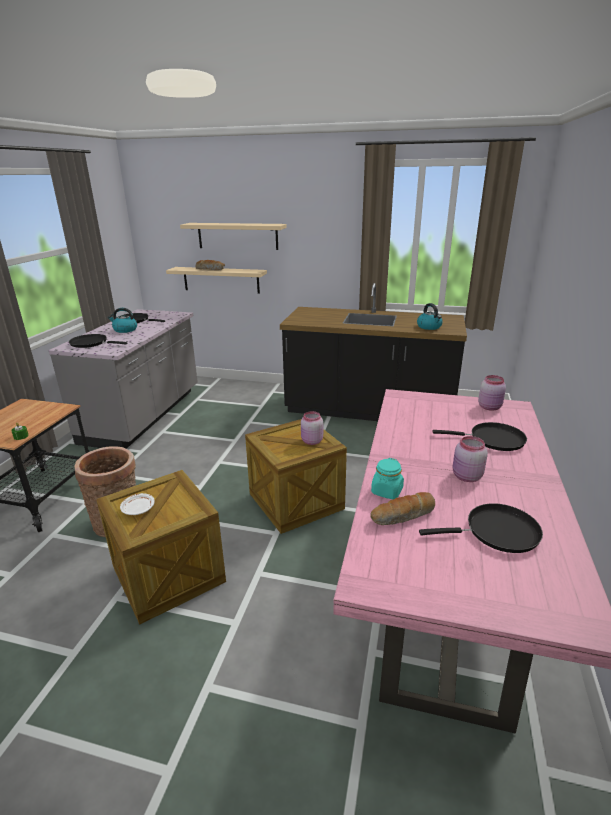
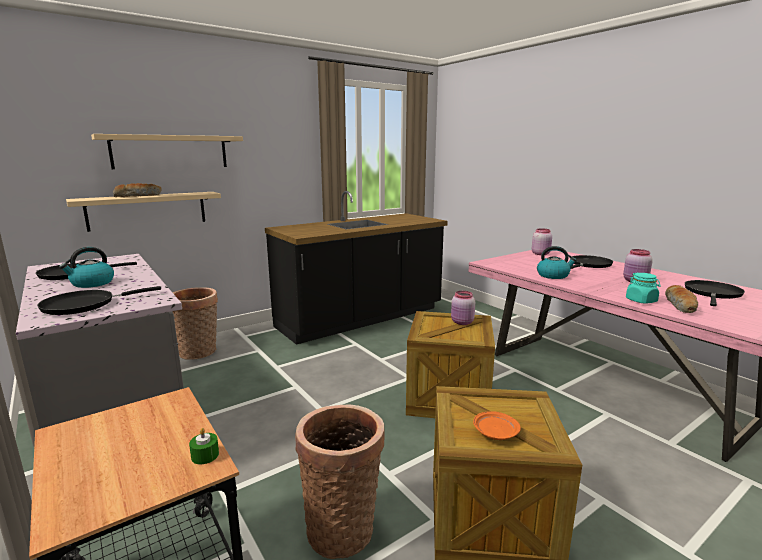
camera: 50 degrees left, 10 degrees down
(138, 509) = (495, 432): white plate -> orange plate
(233, 393) = (200, 352): none -> basket
(429, 327) = (411, 221): kettle -> kettle (553, 275)

